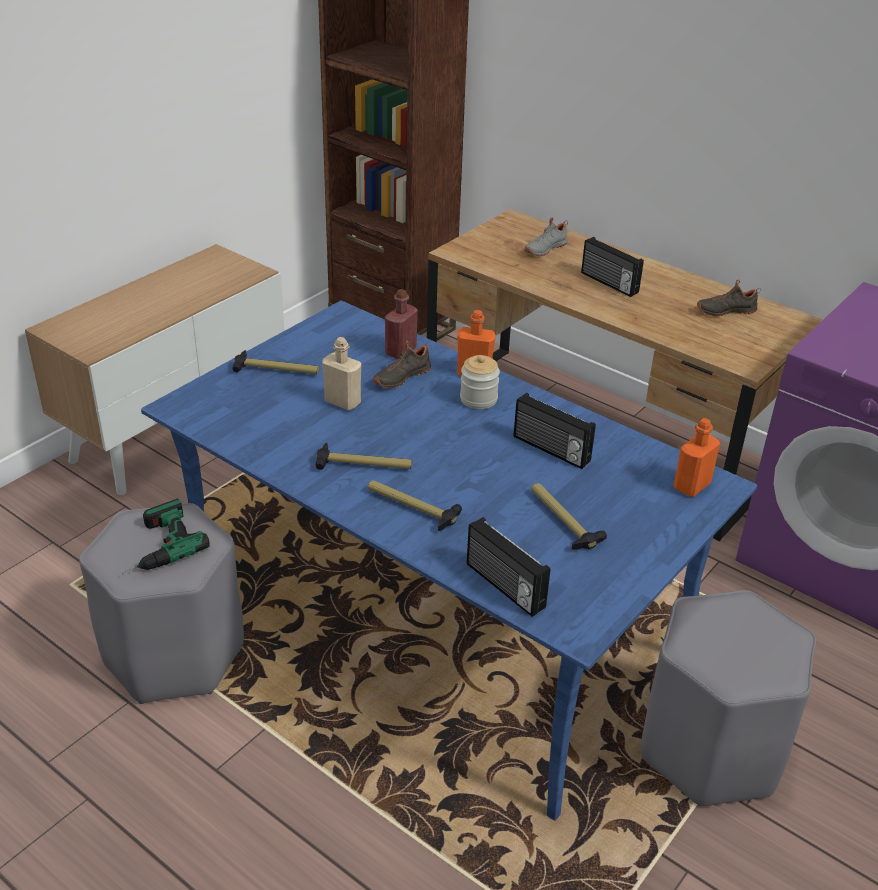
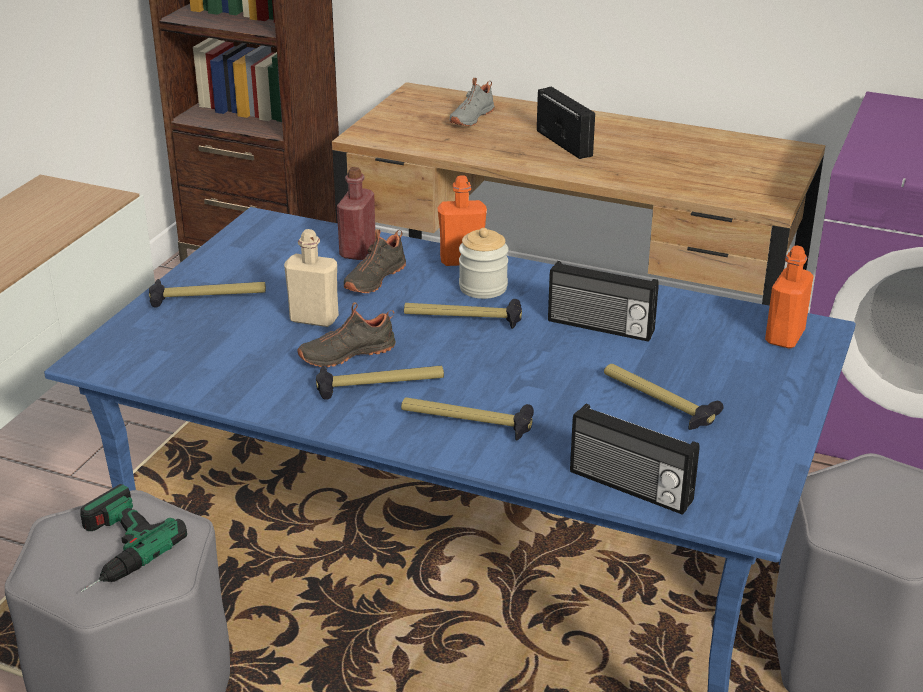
camera: 15 degrees left, 5 degrees down
(450, 422) = (462, 318): none -> hammer
(608, 283) = (565, 143): radio -> radio turned 150 degrees counterclockwise
(725, 310) = (713, 152): black shoe -> black shoe (346, 353)

